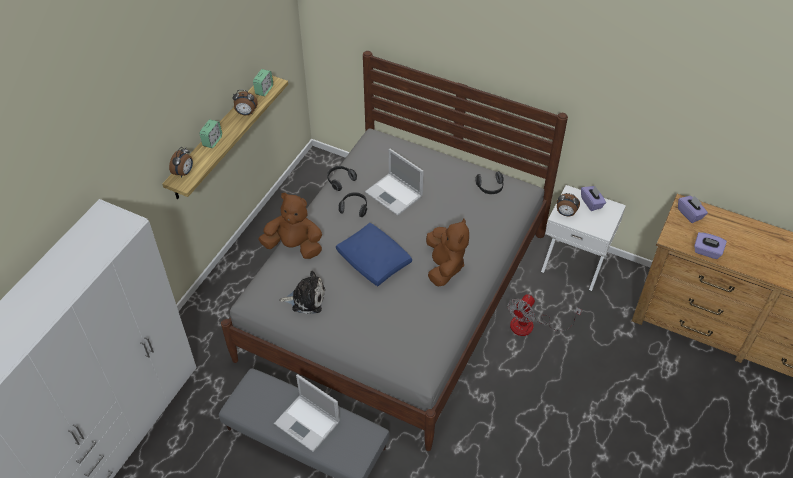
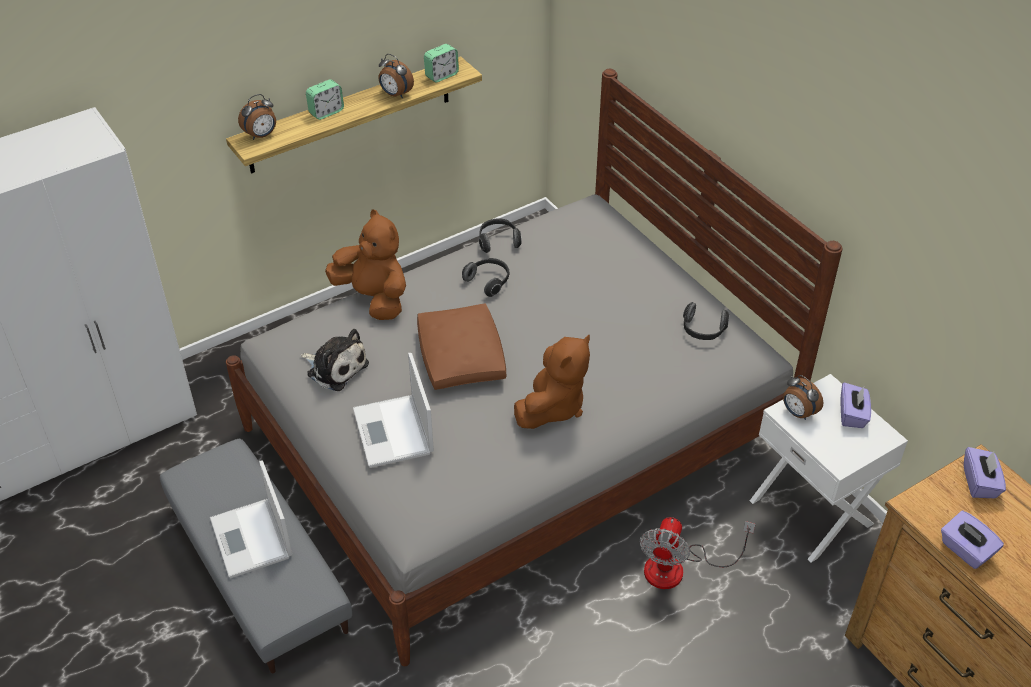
camera: 30 degrees right, 5 degrees down
(374, 261) = (461, 358): blue pillow -> brown pillow
(394, 195) = (557, 286): laptop -> laptop (394, 432)
(530, 325) = (677, 568): fan -> fan turned 45 degrees counterclockwise

